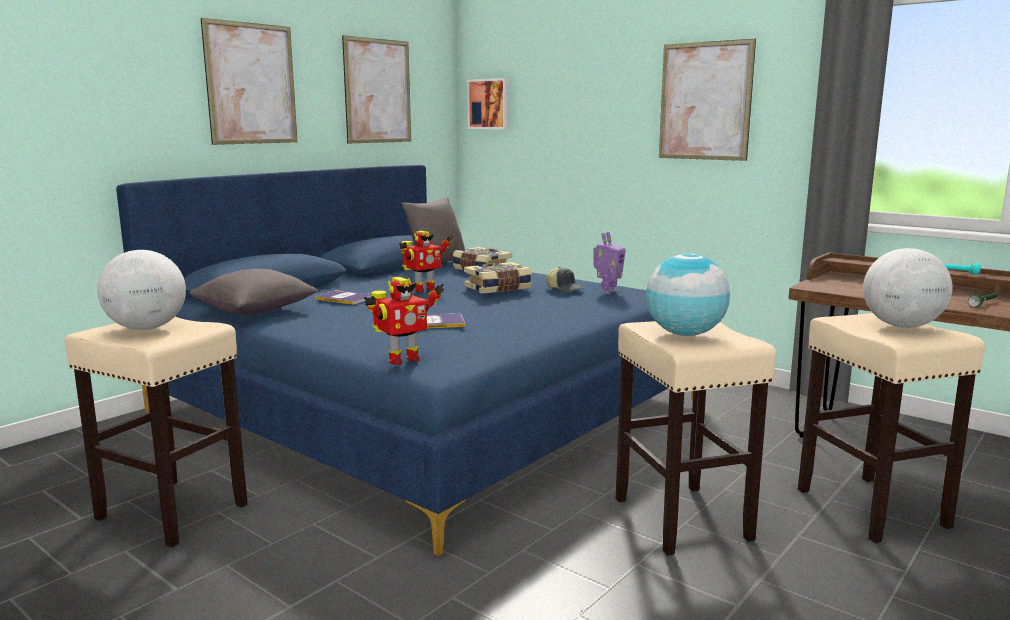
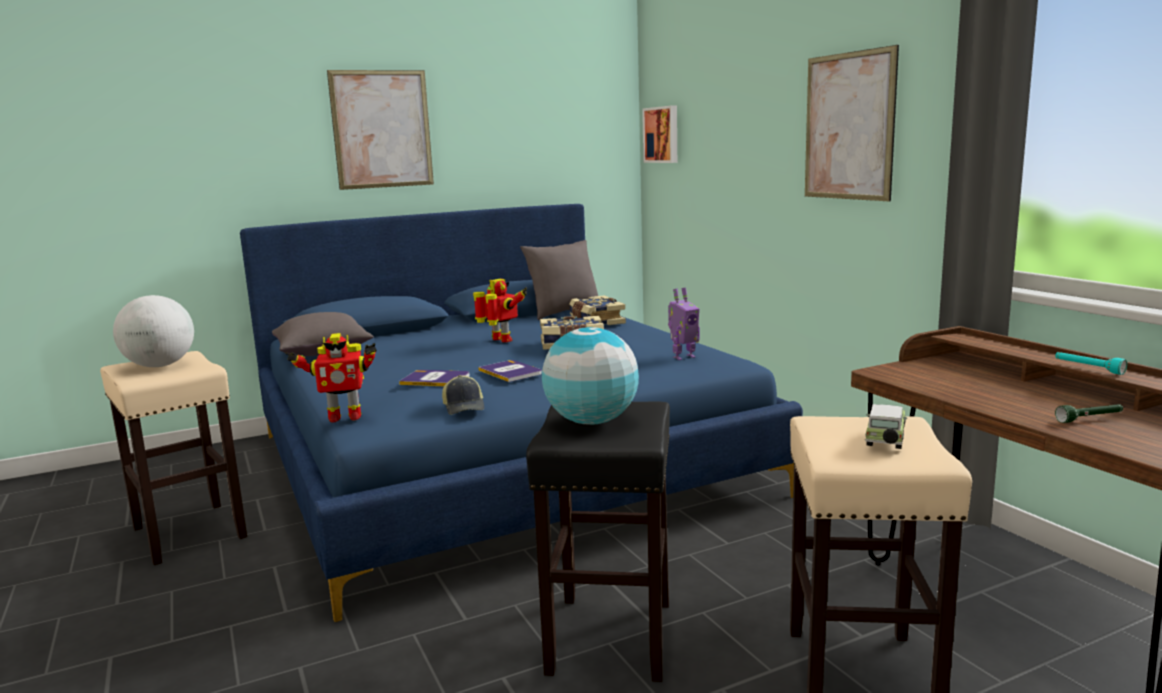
camera: 25 degrees right, 0 degrees up
(345, 298) = (414, 345): book -> book (510, 372)
(378, 91) = (531, 127): picture -> none
(423, 289) = (500, 340): toy robot -> toy robot turned 120 degrees counterclockwise
(565, 289) = (641, 350): cap -> cap (465, 407)
(683, 519) = (610, 638): beige stool -> black stool
(901, 326) = (885, 440): globe -> toy car

